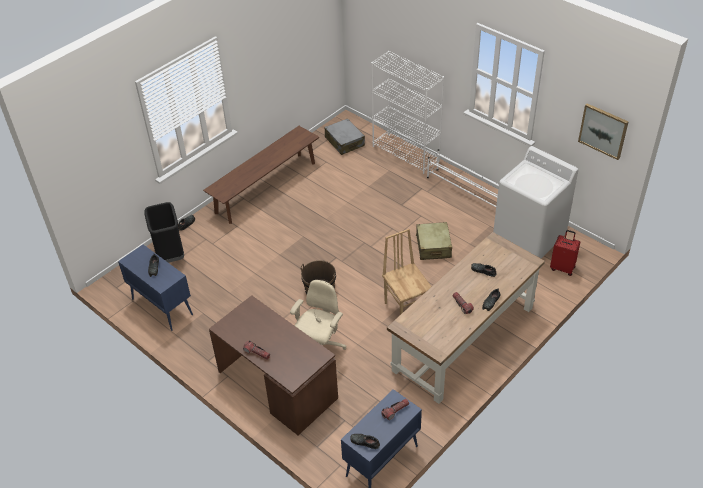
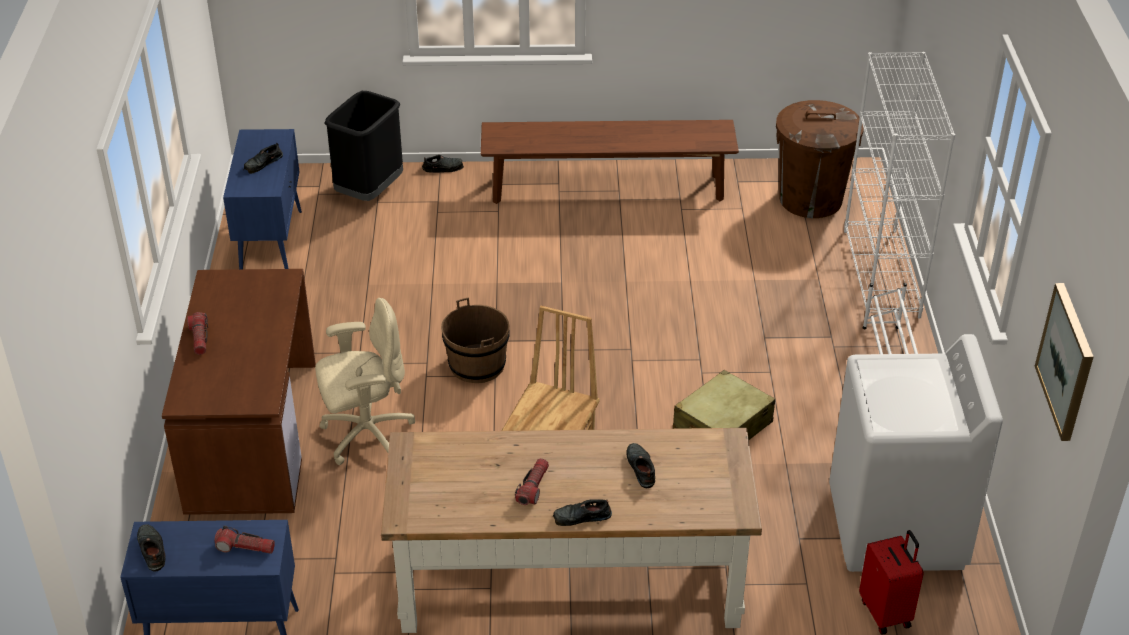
camera: 45 degrees right, 5 degrees down
(344, 142) = (810, 199): grey suitcase -> brown trash can

